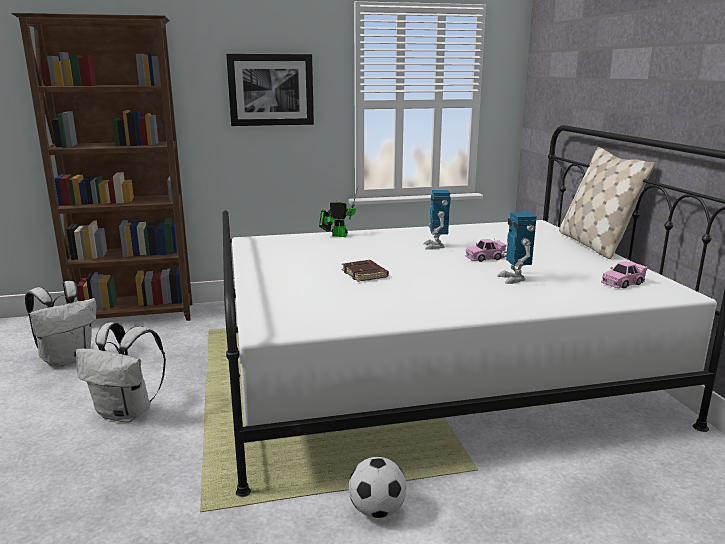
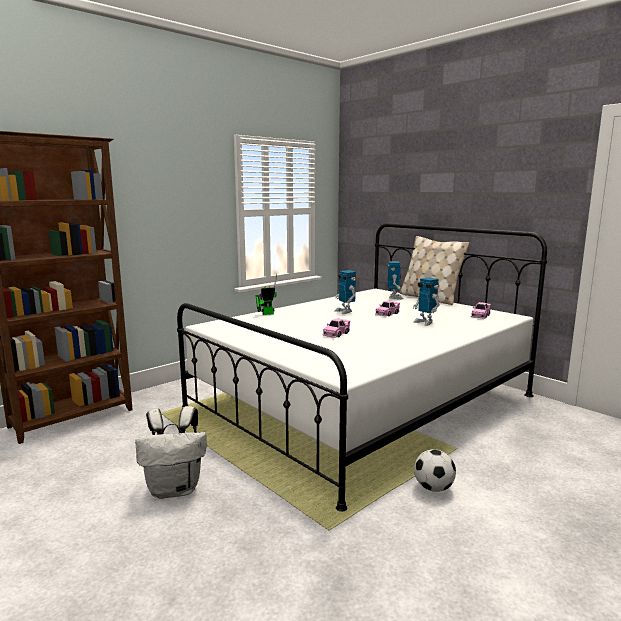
camera: 30 degrees left, 5 degrees down
(67, 358) = (51, 466): white backpack -> none
(271, 90) = (177, 202): picture -> none
(365, 274) = (336, 334): brown book -> pink toy car
(542, 236) = (394, 297): none -> toy robot

